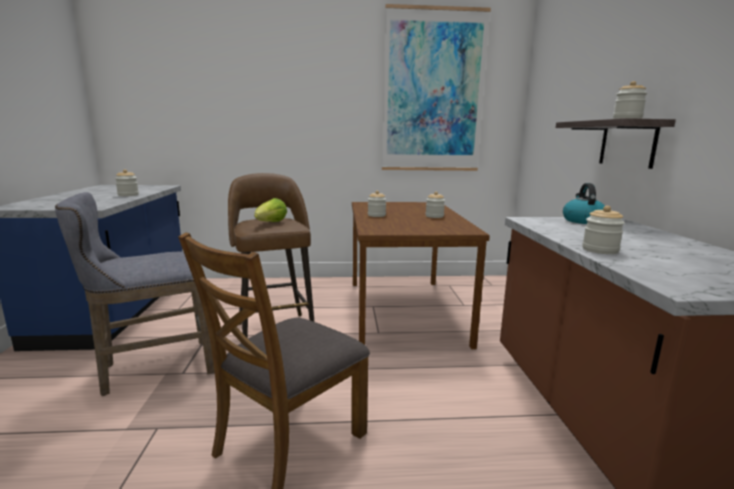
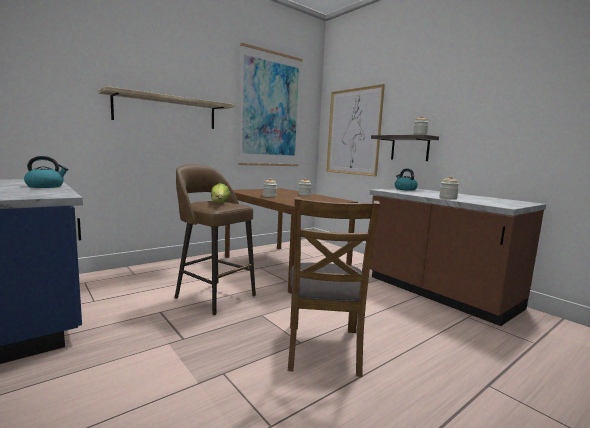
camera: 35 degrees left, 5 degrees down
(128, 195) = (46, 186): jar -> kettle
(152, 369) = (149, 344): grey stool -> none
(288, 108) = (166, 112): none -> shelf
(558, 116) = (353, 132): none -> picture

